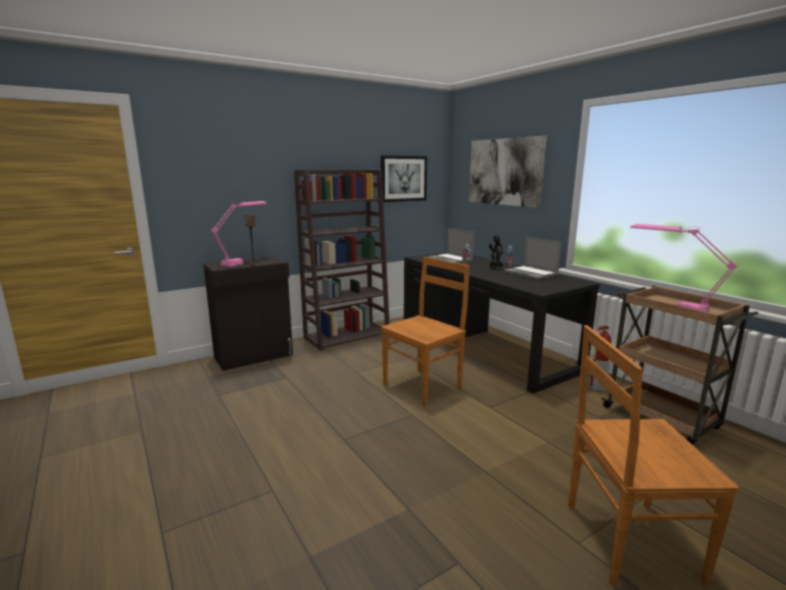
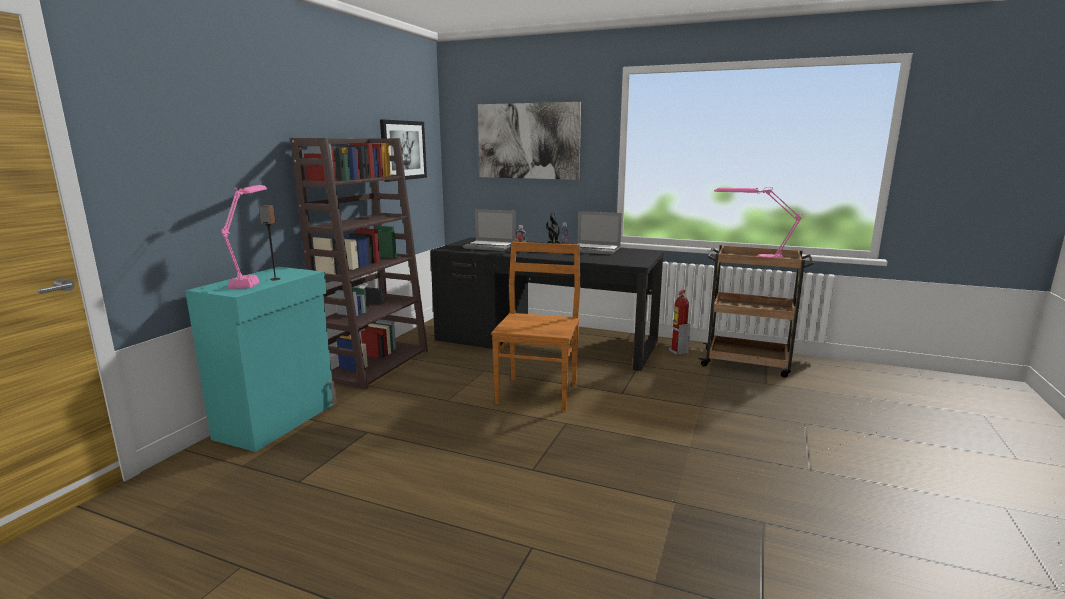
camera: 35 degrees left, 0 degrees up
(254, 356) = (279, 420): black cabinet -> turquoise cabinet
(627, 541) = (831, 455): brown chair -> none

